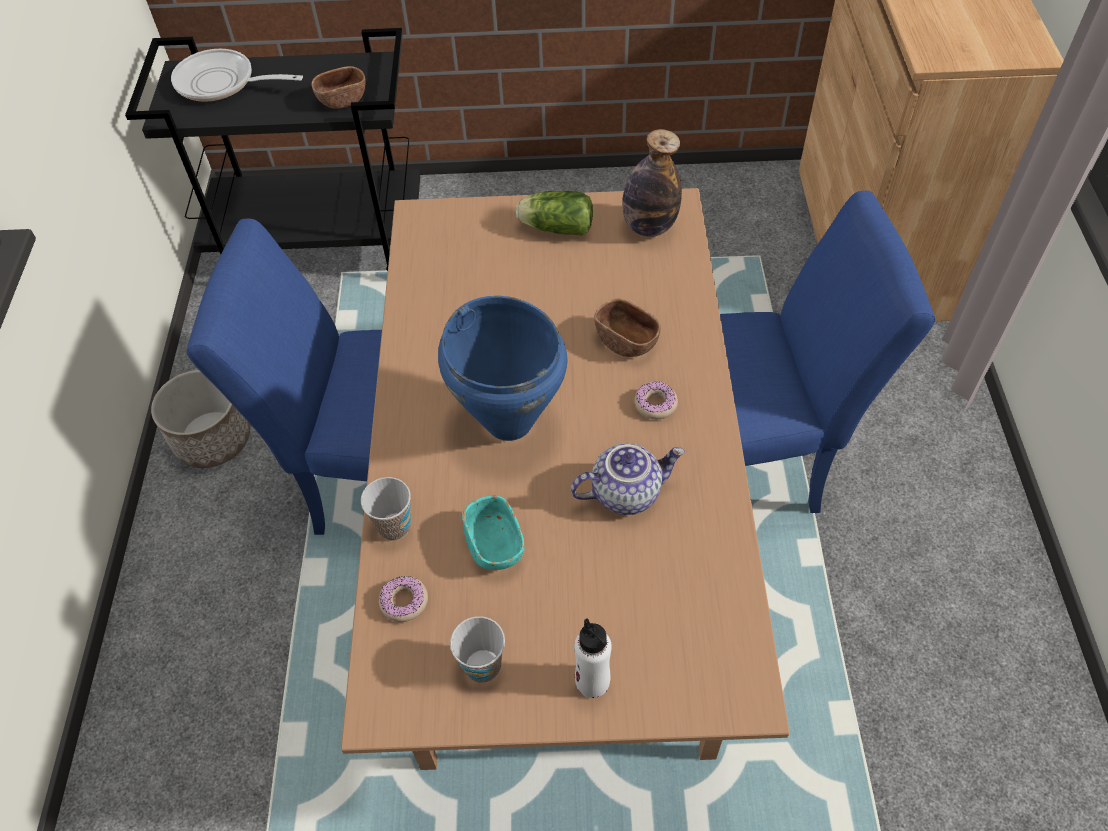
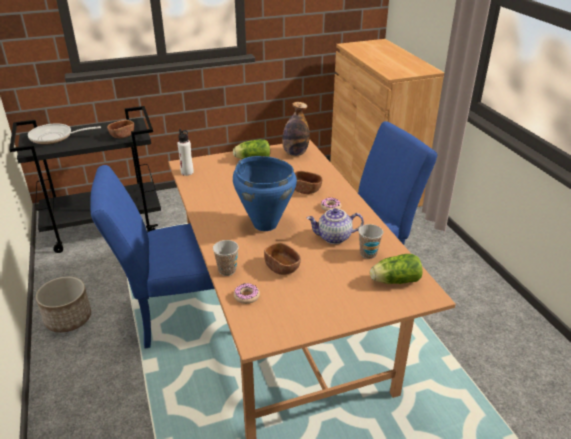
camera: 20 degrees left, 20 degrees down
(482, 666) = (299, 311): cup -> cup (368, 254)
(495, 546) = (282, 267): turquoise bowl -> brown bowl
(592, 681) = (356, 305): white bottle -> white bottle (187, 172)
(626, 491) = (334, 238): teapot -> teapot turned 150 degrees counterclockwise
(693, 639) = (393, 281): none -> lettuce

